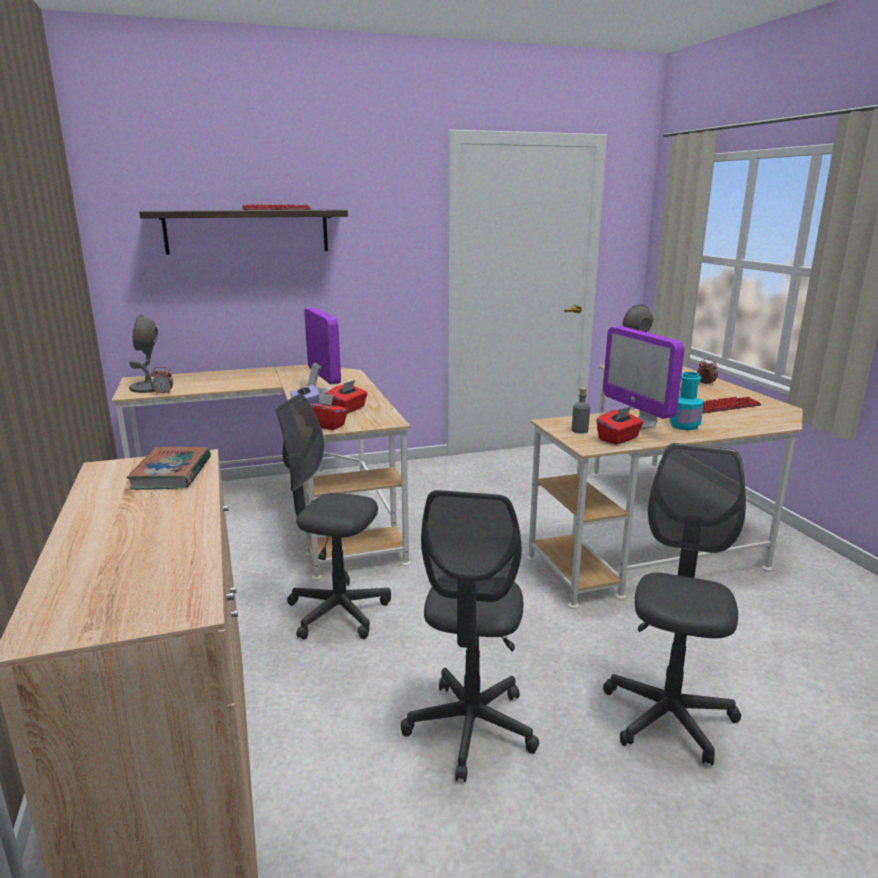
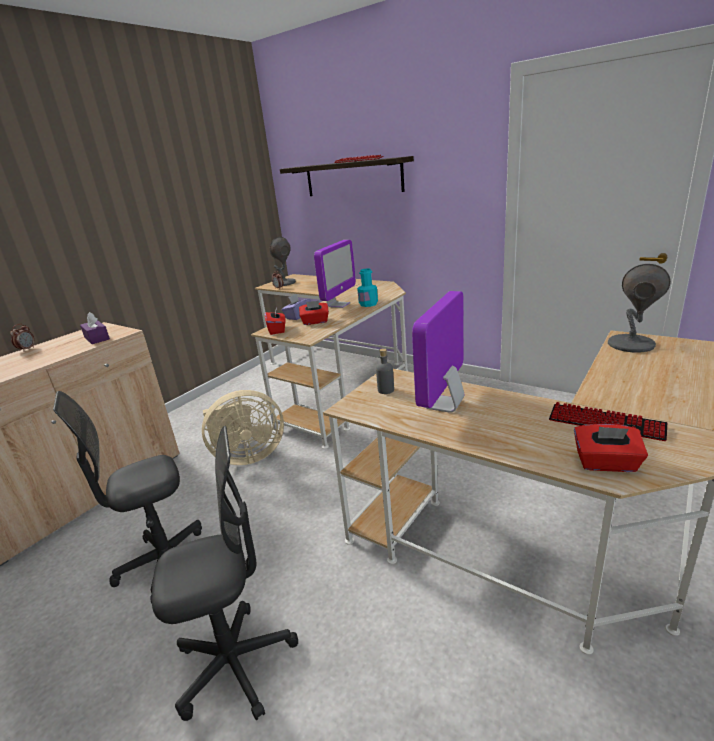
camera: 55 degrees right, 5 degrees up
(172, 473) = (97, 338): book -> purple tissue box
(338, 612) = (247, 456): grey office chair -> beige fan
(618, 439) = (388, 410): red tissue box -> red tissue box (606, 463)
(684, 426) = (484, 424): turquoise bottle -> turquoise bottle (368, 304)
(705, 384) = (676, 388): alarm clock -> alarm clock (27, 349)

